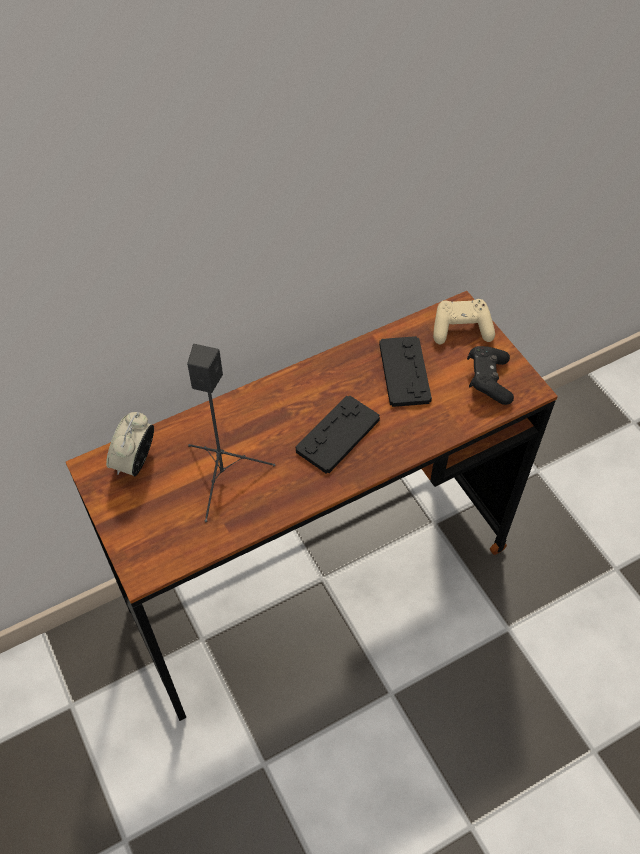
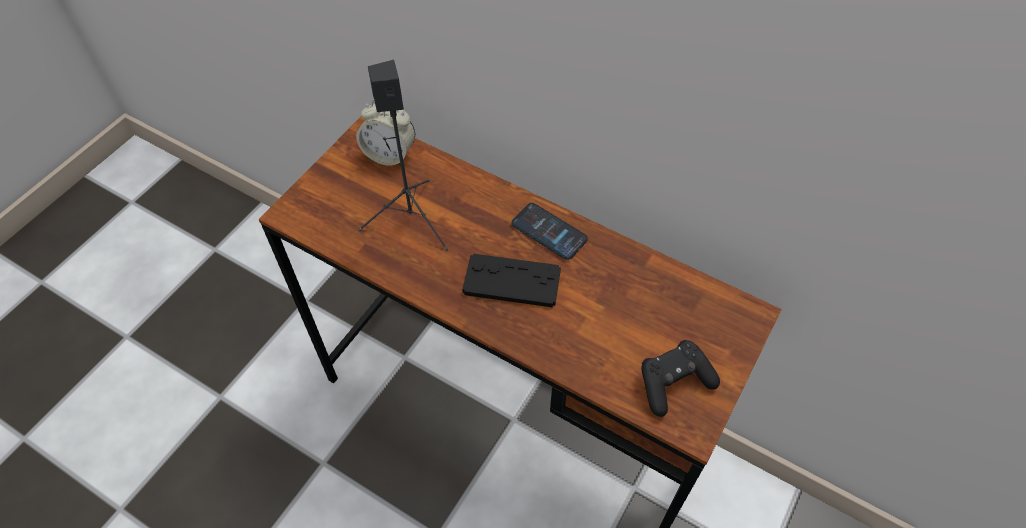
camera: 60 degrees right, 0 degrees up
(135, 461) = (389, 155): alarm clock -> alarm clock turned 150 degrees counterclockwise
(306, 387) = (549, 232): none -> phone
(404, 372) = (626, 301): black game controller -> none
(461, 329) = (722, 327): beige game controller -> none

